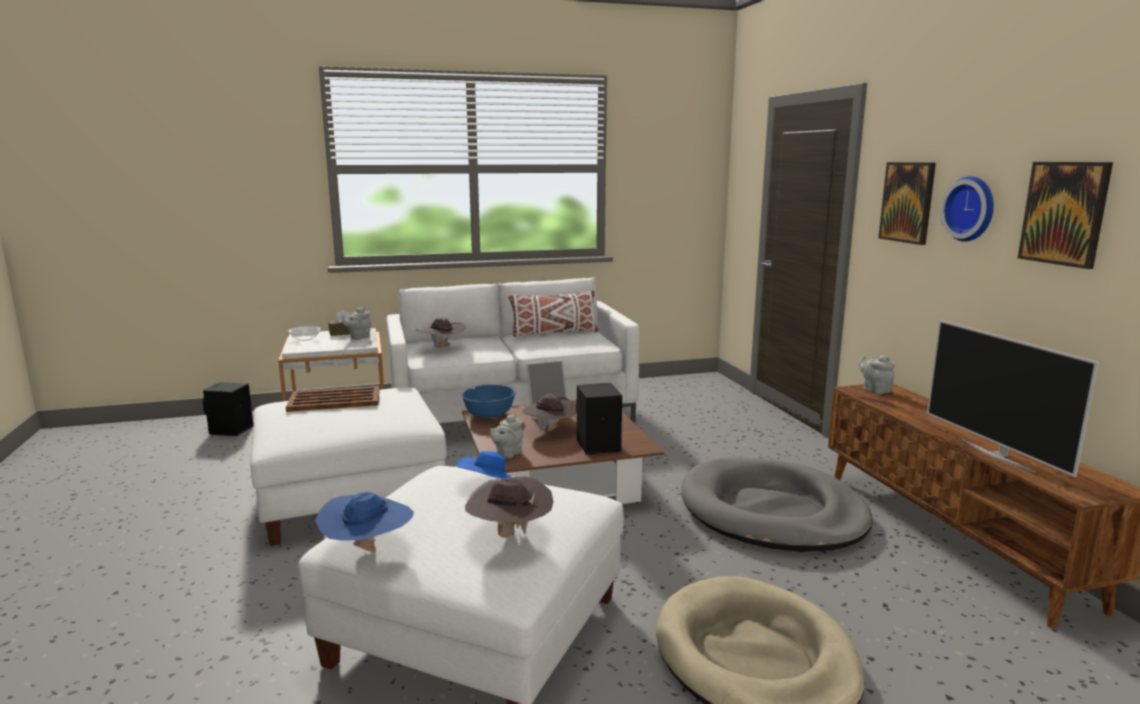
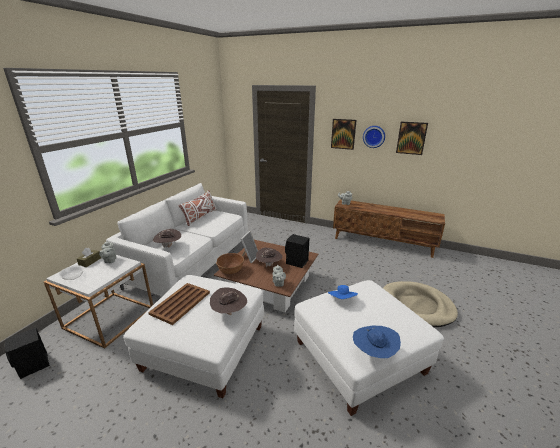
camera: 50 degrees left, 10 degrees up
(489, 415) = (231, 270): blue bowl -> brown bowl
(509, 535) = (391, 312): brown hat -> brown hat (229, 312)
(772, 512) = (342, 258): grey dog bed -> none
(997, 455) = (407, 215): television -> none

